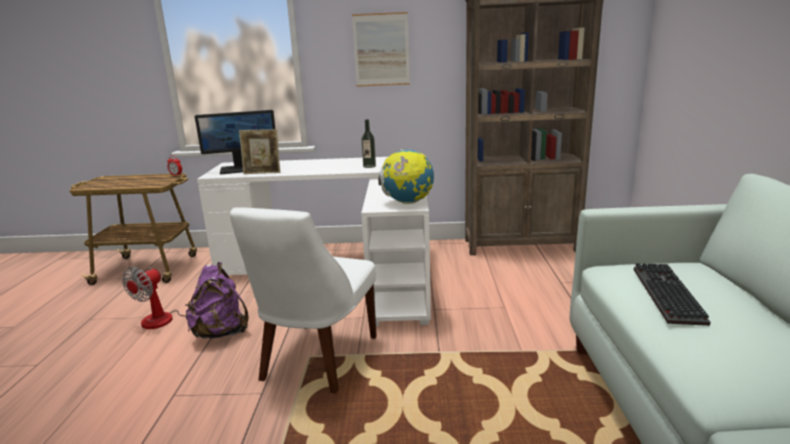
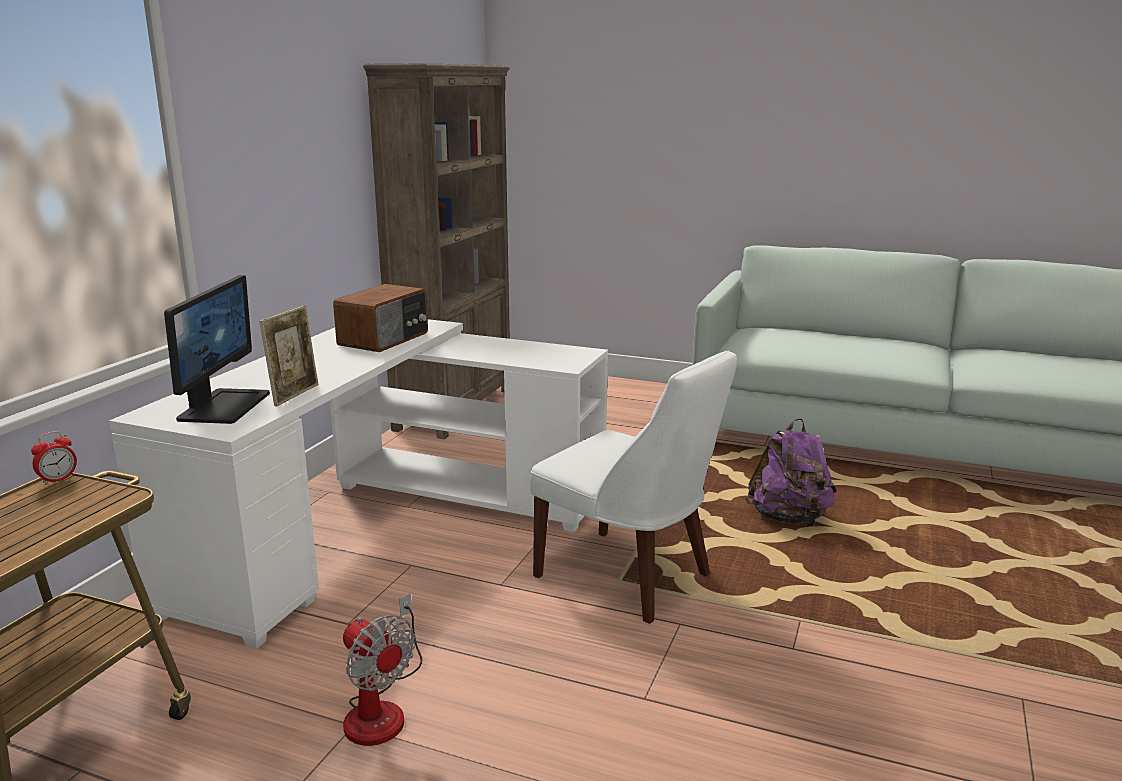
camera: 70 degrees left, 0 degrees up
(221, 332) = (486, 650): purple backpack -> purple backpack (789, 519)
(369, 166) = (385, 339): bottle -> radio
(381, 50) = (286, 150): picture -> none
(407, 202) = (566, 352): globe -> none
(664, 294) = (807, 344): keyboard -> none

